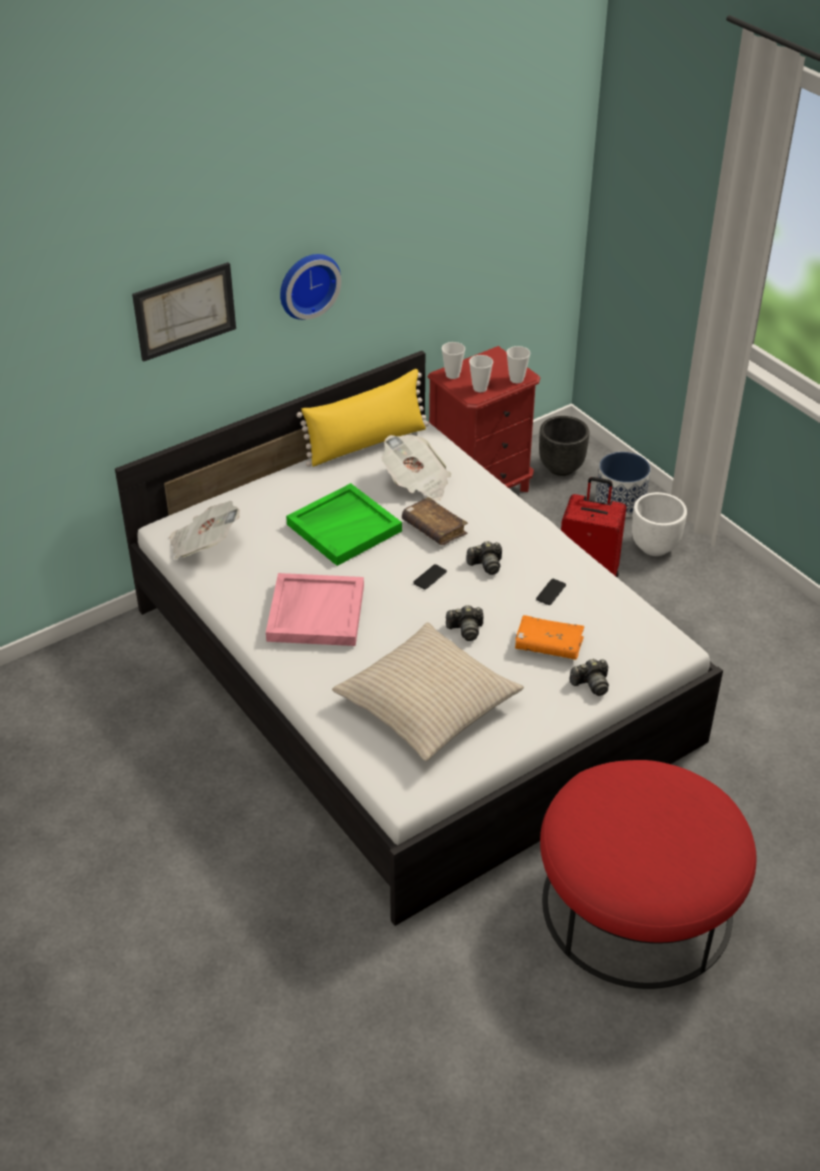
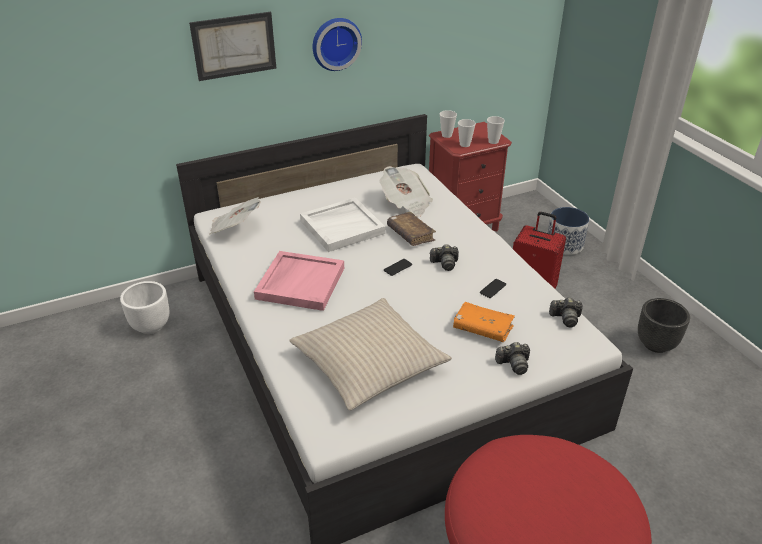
camera: 10 degrees right, 5 degrees down
(344, 527) = (342, 226): green tray -> white tray
(366, 443) = (376, 176): yellow pillow -> none
(465, 630) = (416, 309): camera -> camera (565, 318)
(561, 467) = (524, 218): black planter -> black planter (656, 344)
(655, 547) = (587, 277): white planter -> white planter (151, 327)

